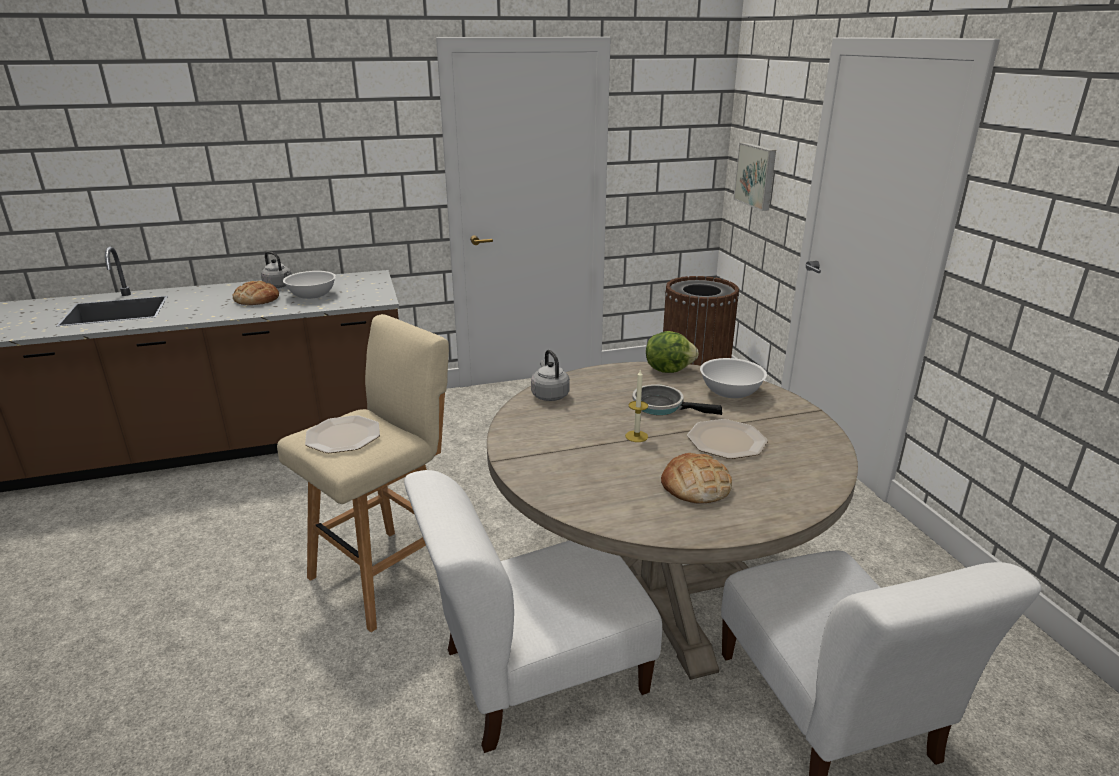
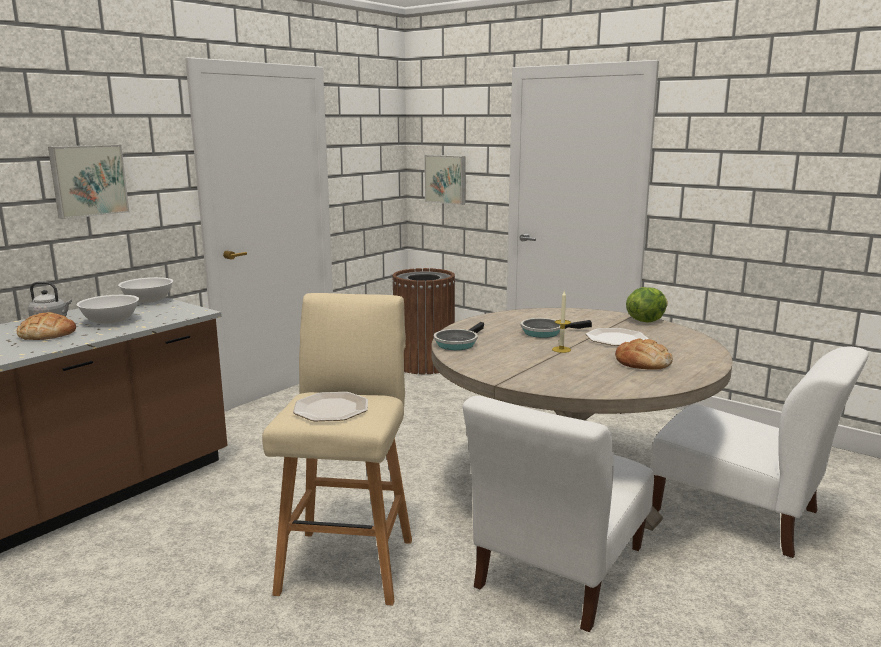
camera: 35 degrees left, 10 degrees down
(330, 162) = (88, 180): none -> picture
(549, 395) = (457, 343): grey kettle -> frying pan
(668, 369) = (509, 314): lettuce -> lettuce (645, 320)
(731, 392) = (571, 317): white bowl -> white bowl (148, 301)

